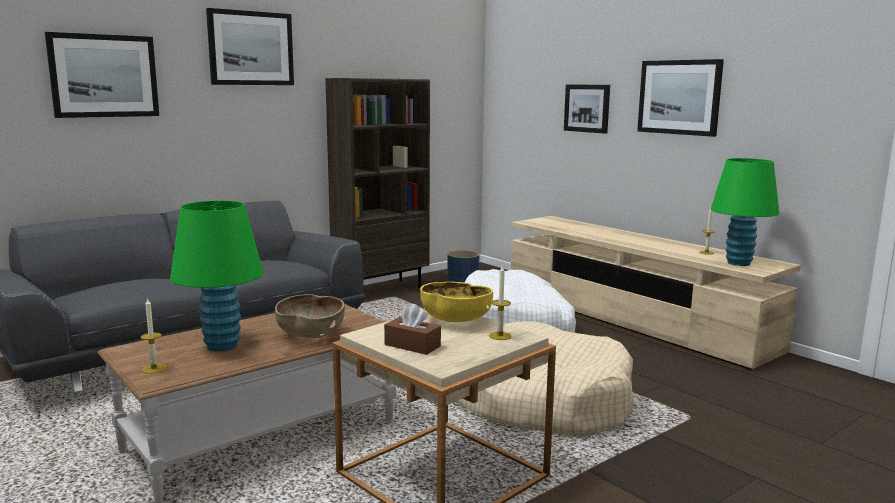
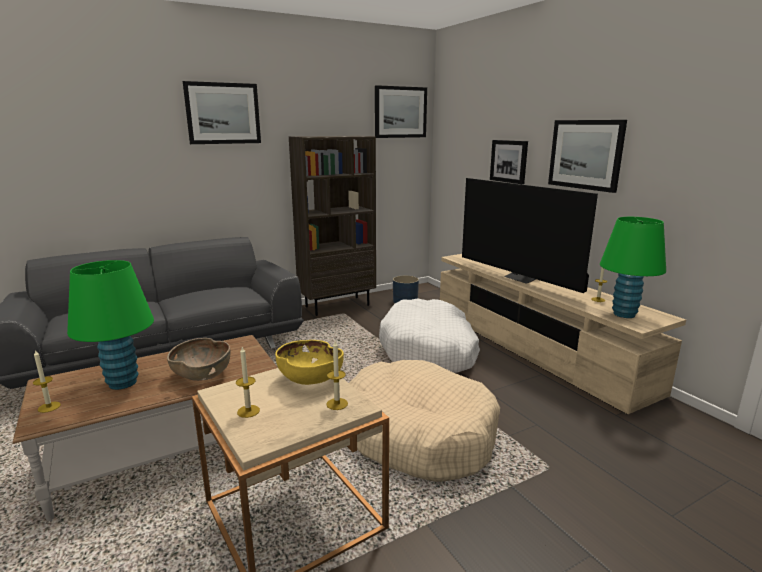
camera: 10 degrees right, 5 degrees up
(104, 76) = (98, 139): picture -> picture (400, 112)
(412, 345) = (248, 411): brown tissue box -> candle
(615, 238) = (521, 278): none -> television

